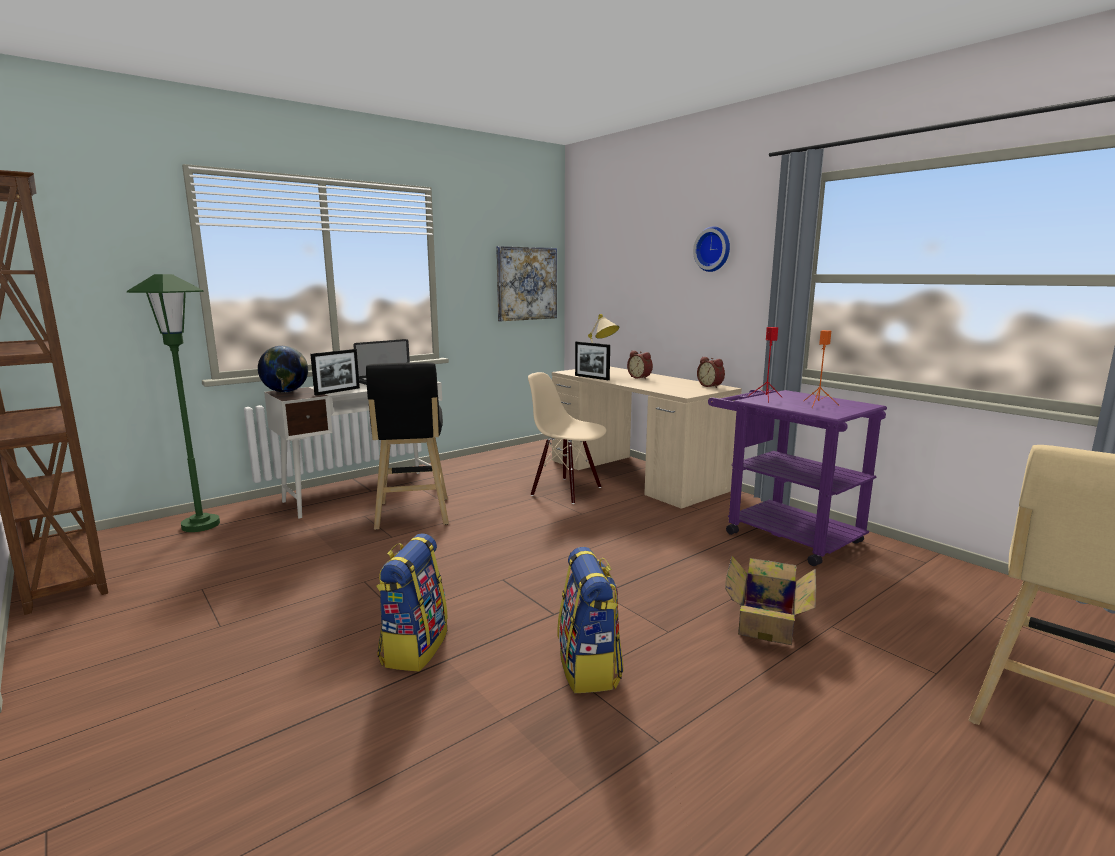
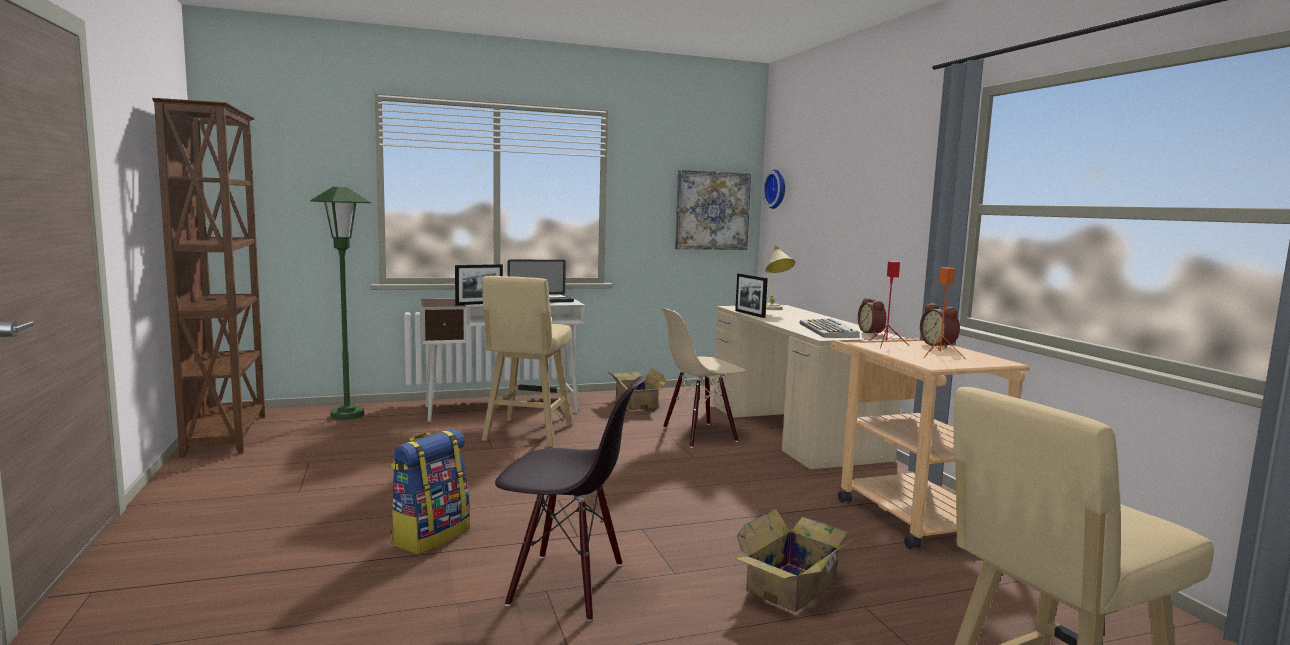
camera: 20 degrees right, 5 degrees down
(286, 392) = (436, 300): globe -> none
(412, 515) = (526, 434): black stool -> beige stool
(485, 468) = (636, 403): none -> cardboard box
(566, 491) = (699, 435): beige chair -> beige chair turned 75 degrees counterclockwise
(589, 668) = (566, 585): backpack -> black chair
(640, 377) = (805, 318): alarm clock -> alarm clock (939, 345)
(677, 387) = (828, 330): none -> keyboard
(714, 249) = (888, 175): wall clock -> wall clock (777, 189)
(782, 534) = (906, 512): purple cart -> beige cart

